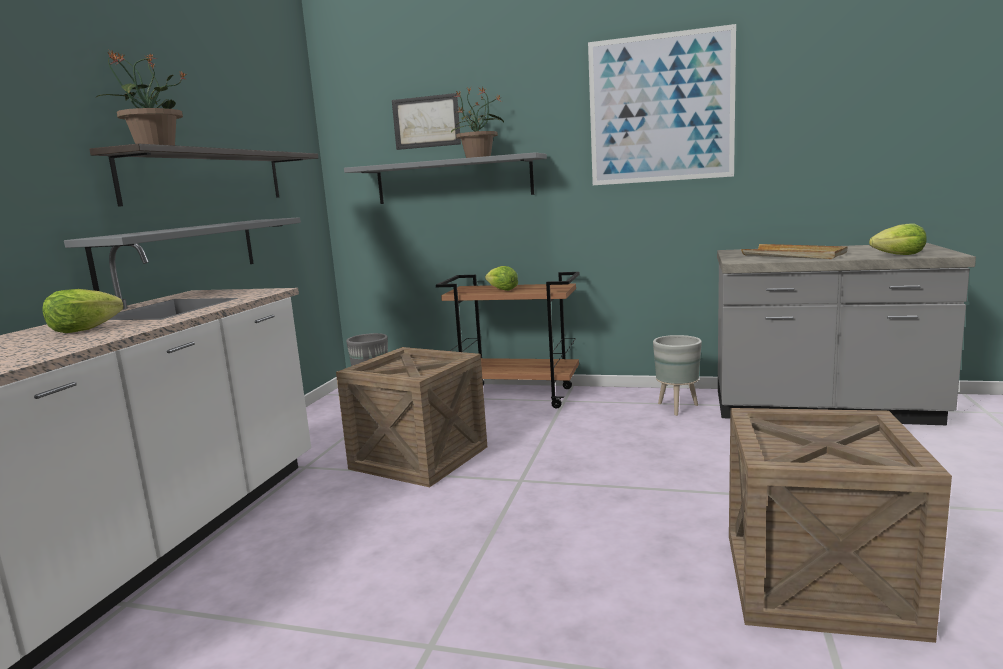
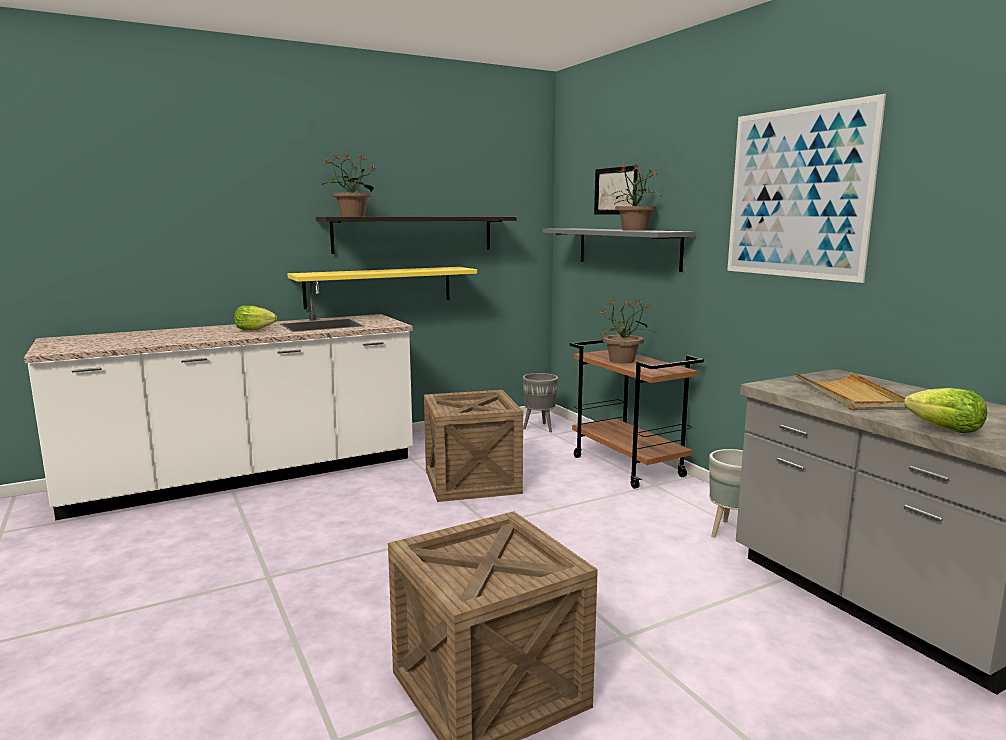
camera: 45 degrees right, 0 degrees up
(181, 253) = (379, 287): grey shelf -> yellow shelf
(502, 290) = (623, 361): lettuce -> potted plant

